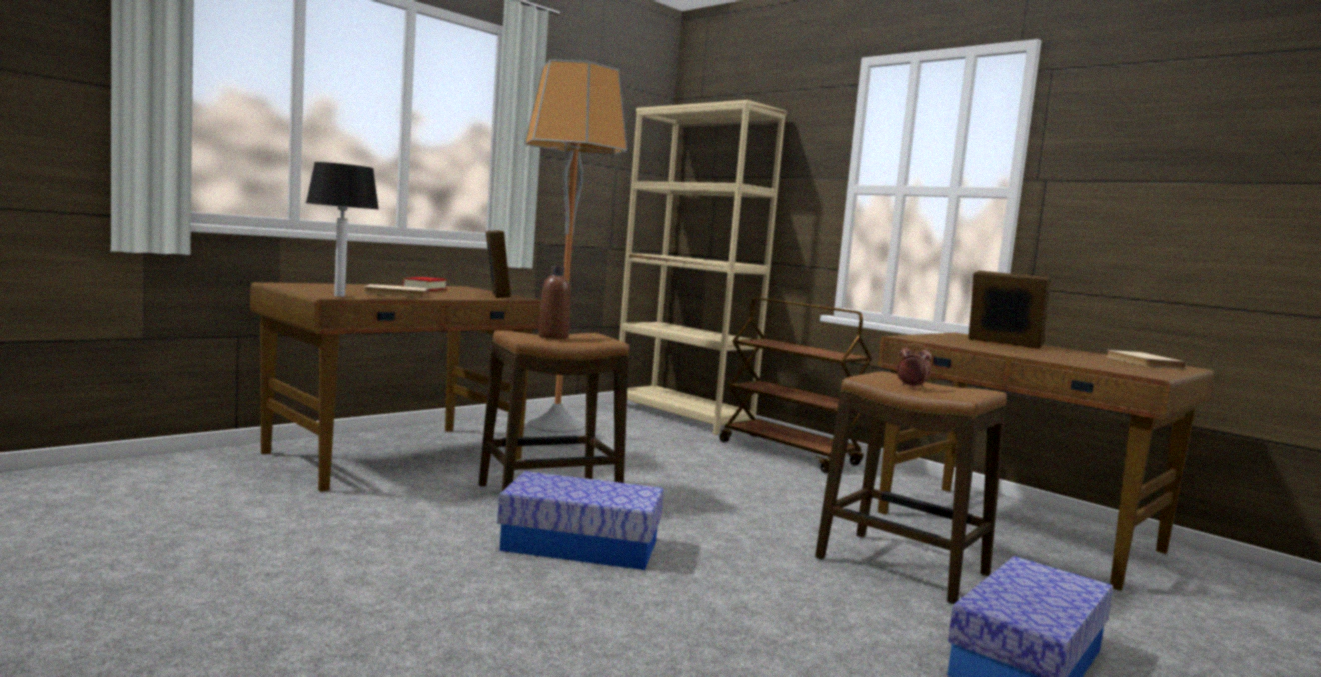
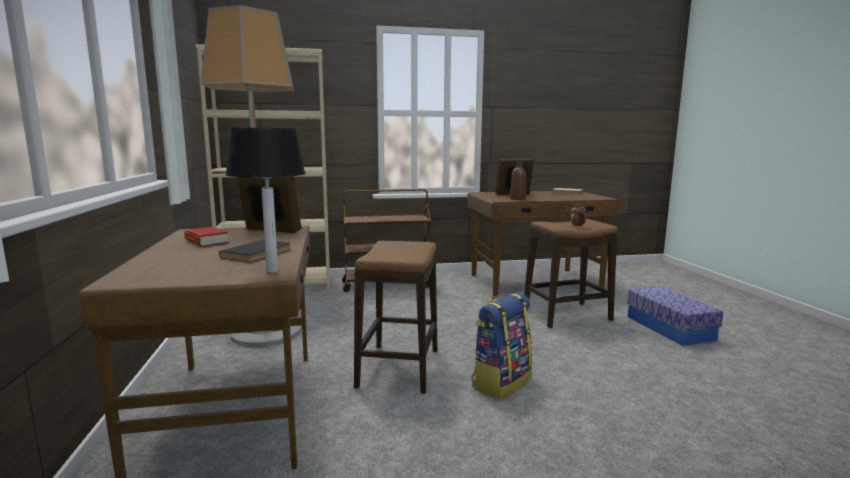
camera: 55 degrees left, 5 degrees up
(396, 294) = (258, 253): beige book -> black book
(553, 336) = (395, 252): brown bottle -> brown bottle (518, 199)
(580, 545) = (501, 382): storage box -> backpack

